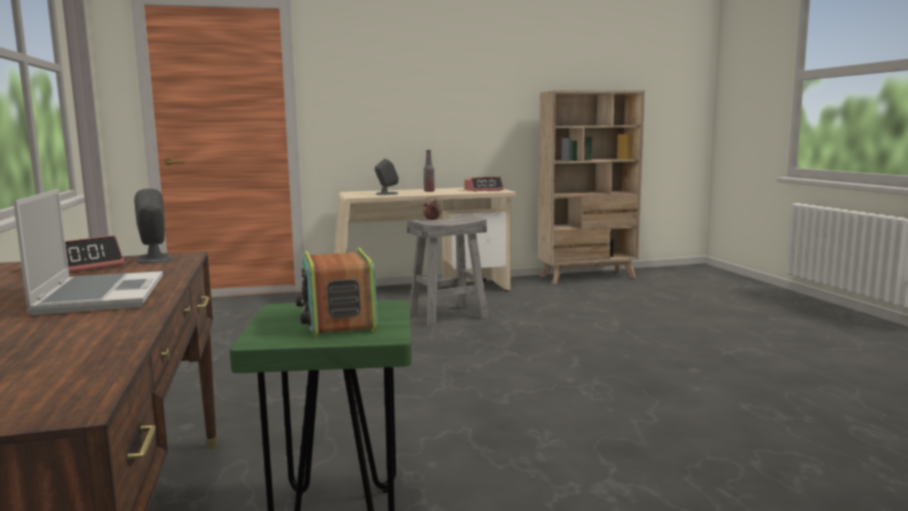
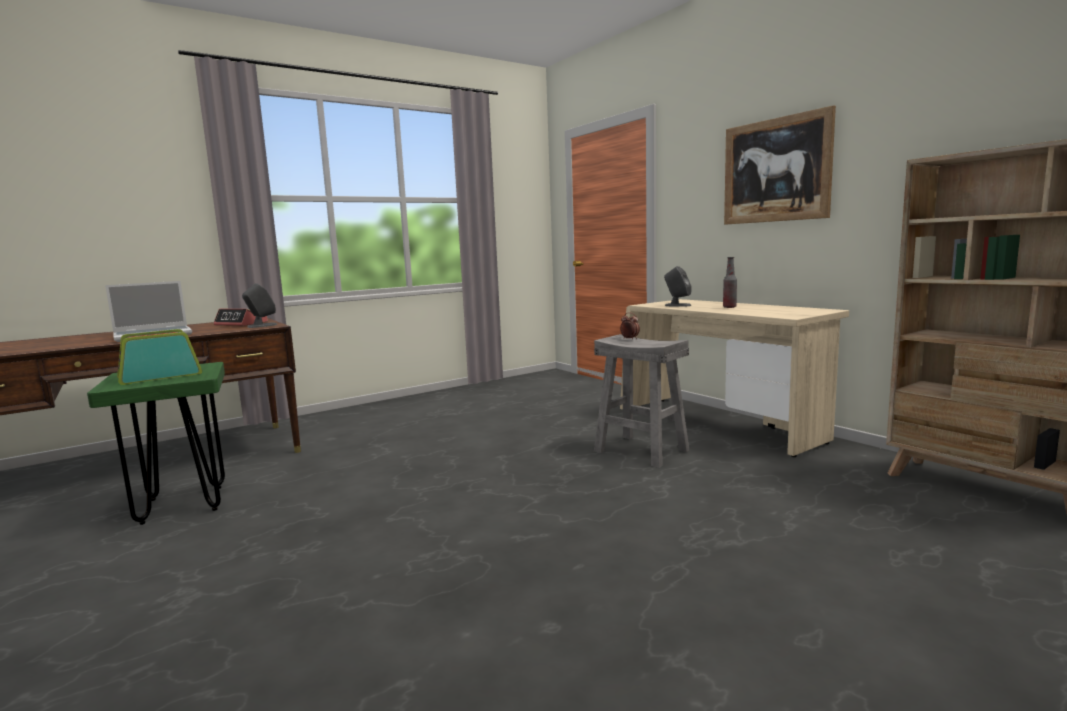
camera: 70 degrees right, 0 degrees up
(428, 82) = (775, 170): none -> picture
(483, 190) = (786, 312): alarm clock -> none

